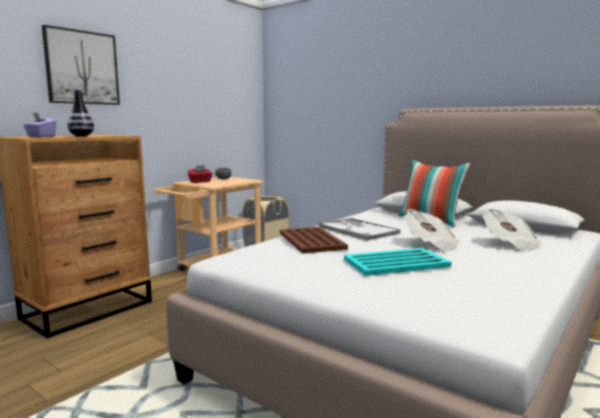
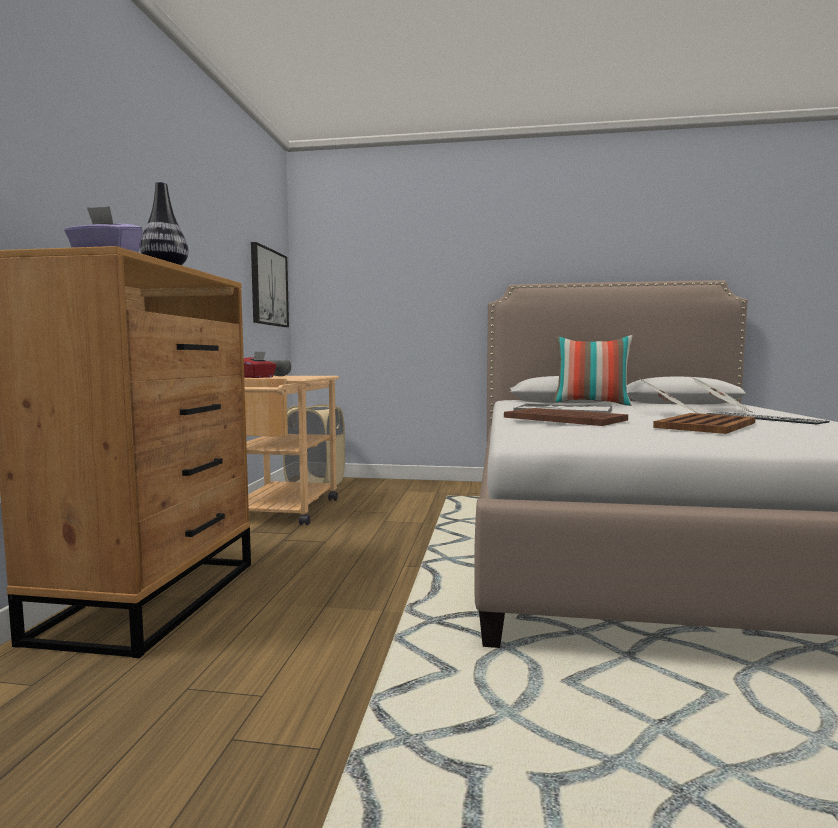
camera: 30 degrees left, 5 degrees down
(82, 68) = (107, 159): picture -> picture (268, 287)
(397, 263) = (706, 425): turquoise tray -> brown tray
(496, 261) = (764, 418): none -> keyboard

